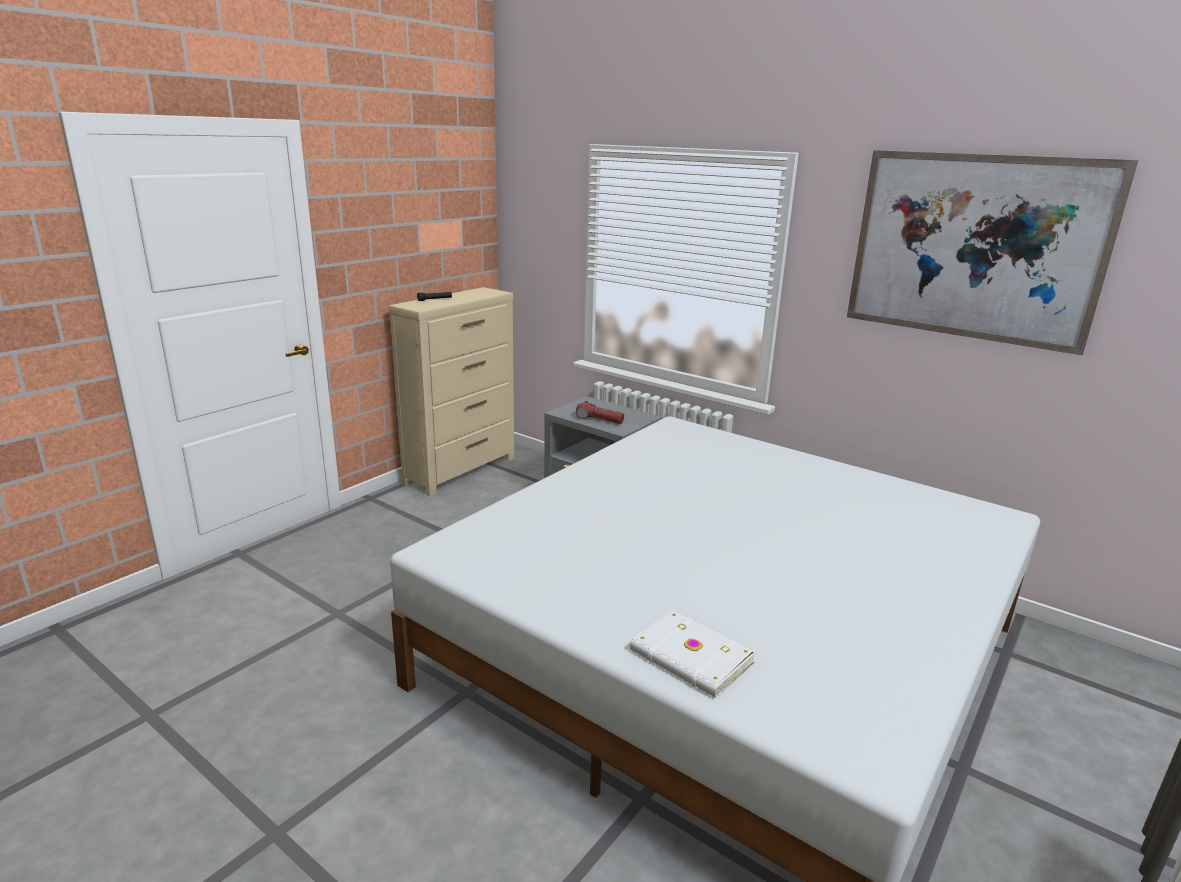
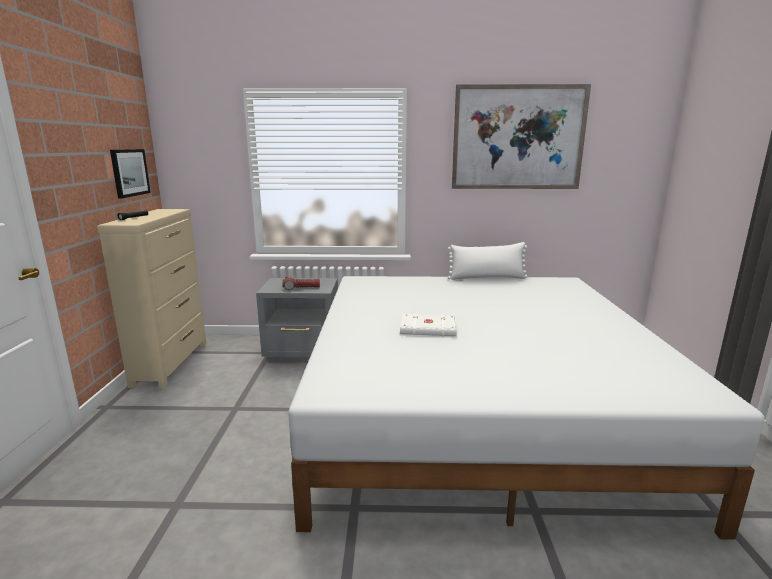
camera: 35 degrees left, 5 degrees down
(451, 244) = (129, 172): none -> picture
(690, 658) = (571, 388): white book -> white book (428, 329)
(865, 472) = (487, 278): none -> white pillow

